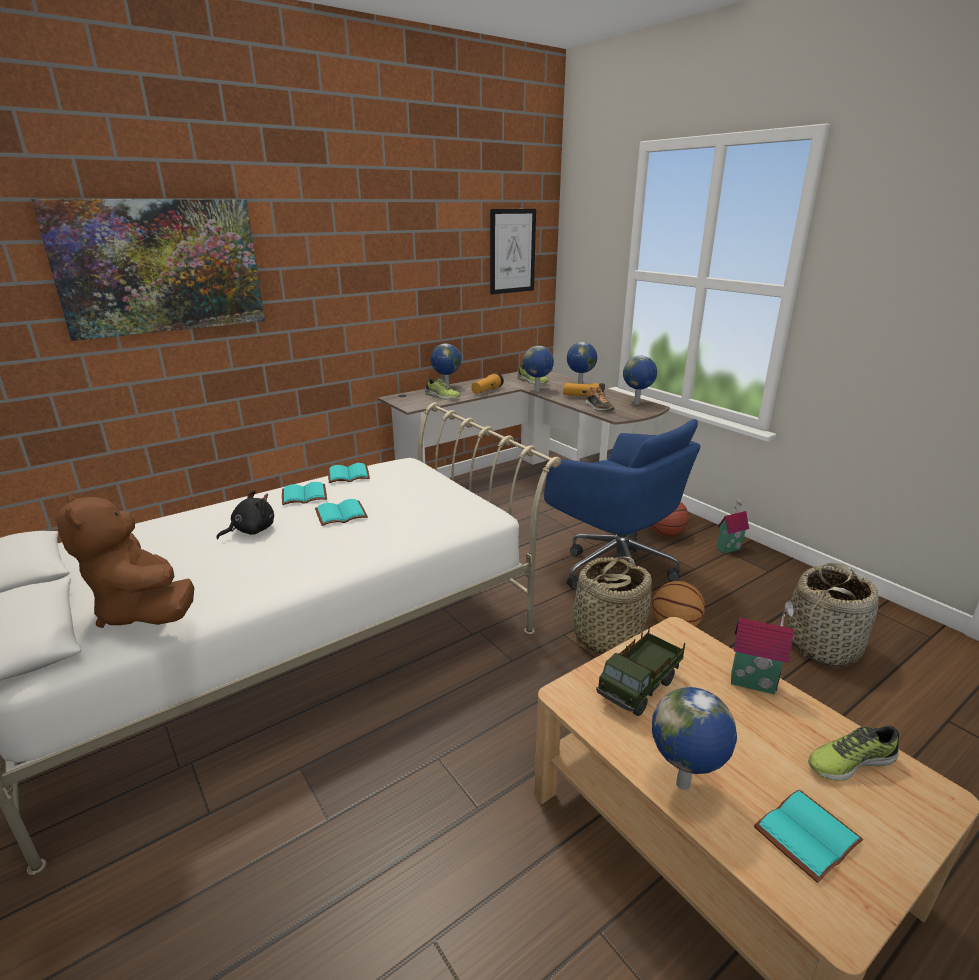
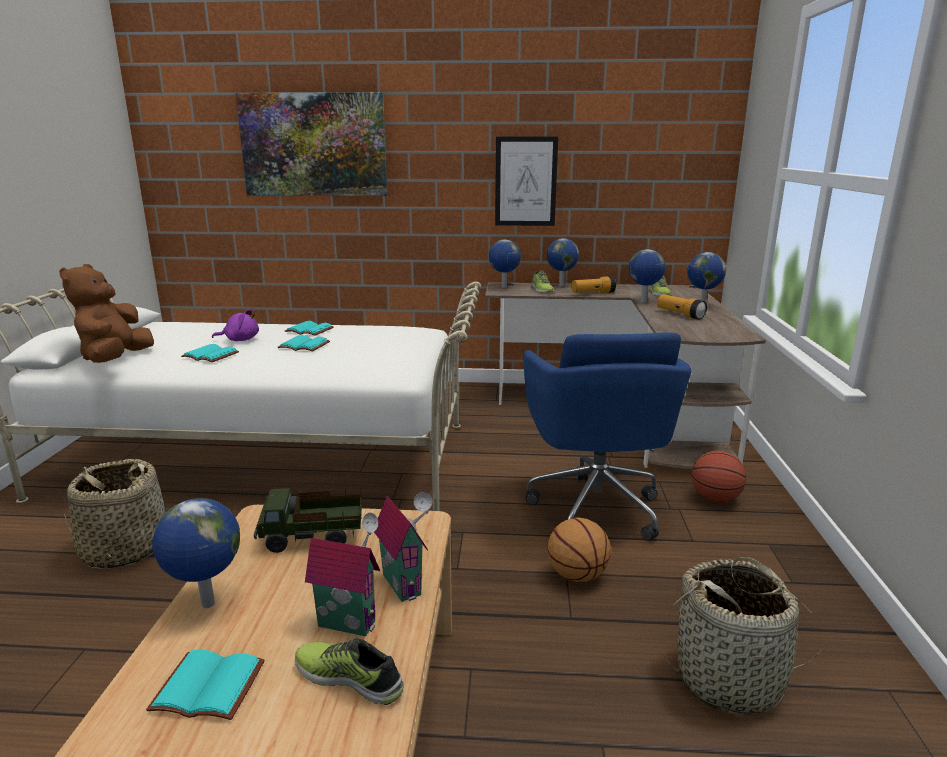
camera: 40 degrees right, 5 degrees down
(251, 531) = (240, 340): black plush toy -> purple plush toy
(348, 476) = (361, 327): turquoise book -> turquoise book (209, 356)
(512, 251) = (670, 148): picture -> picture (525, 181)
(598, 408) = (674, 324): shoe -> none
(606, 637) = (495, 551): basket -> basket (124, 549)
(637, 404) = (729, 330): globe -> globe (504, 287)
(728, 548) = (775, 540): toy house -> toy house (349, 621)

